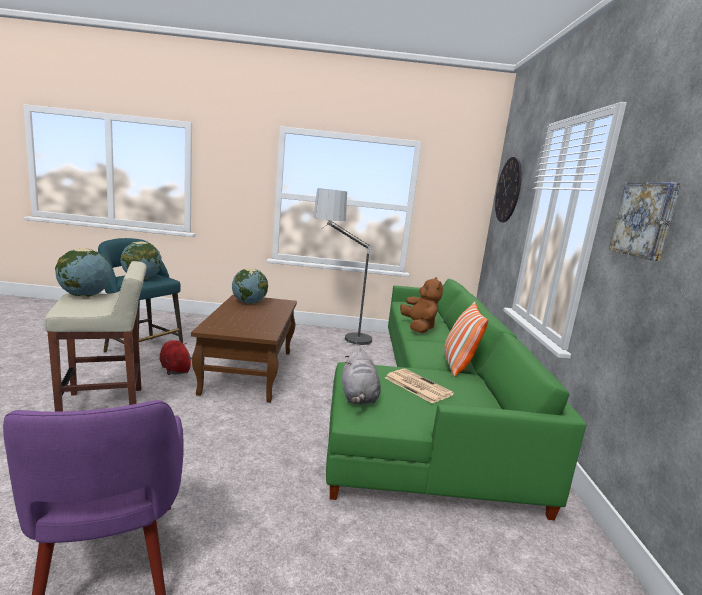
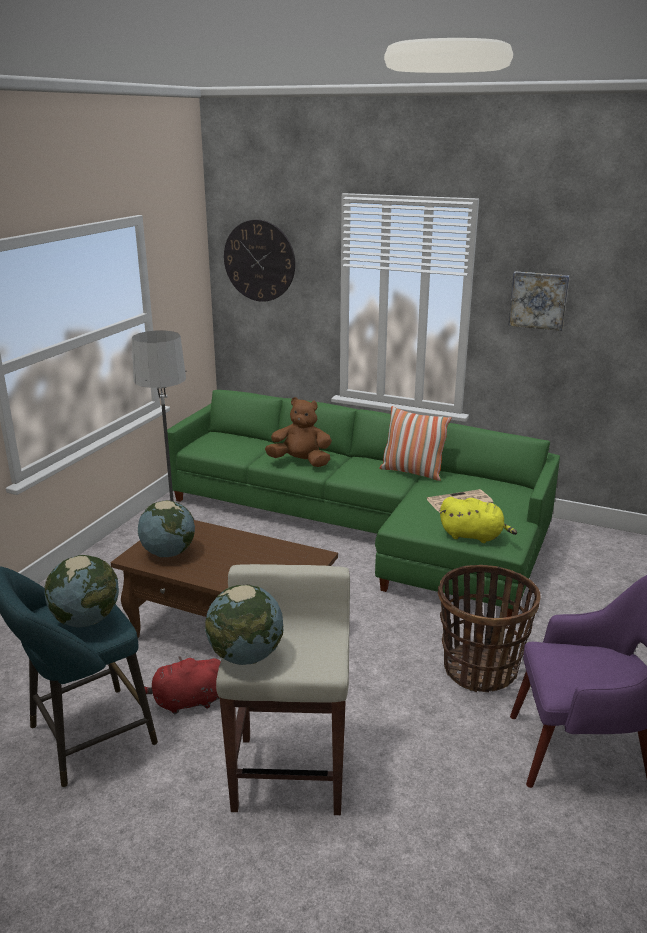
camera: 65 degrees left, 10 degrees up
(239, 482) = (480, 669): none -> basket
(358, 397) = (474, 536): grey plush toy -> yellow plush toy

